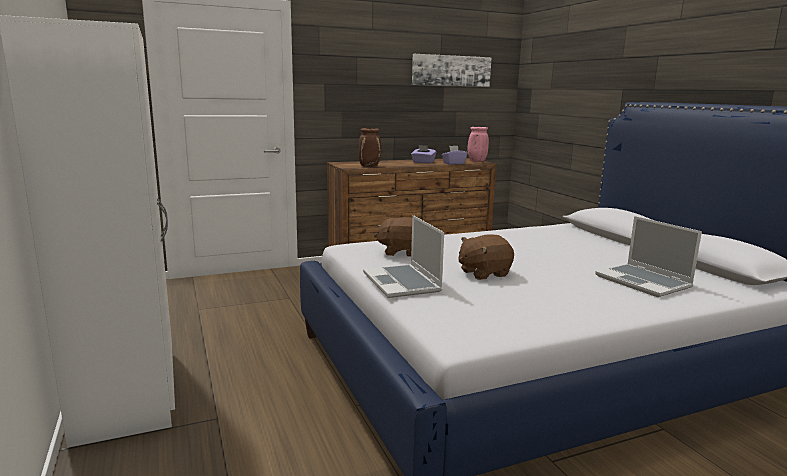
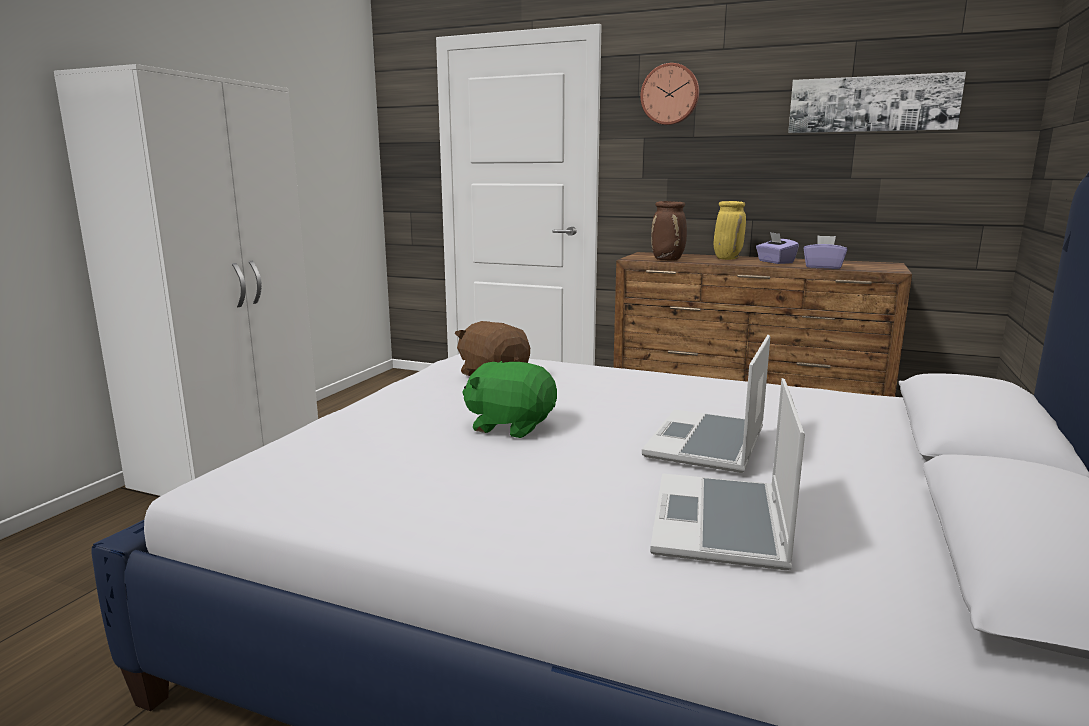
camera: 45 degrees right, 0 degrees up
(341, 55) = (670, 94): none -> wall clock
(393, 162) = (727, 259): none -> yellow vase
(403, 283) = (381, 407): laptop -> laptop (707, 444)
(476, 161) = (886, 267): pink vase -> none
(483, 273) = (510, 426): brown plush toy -> green plush toy

